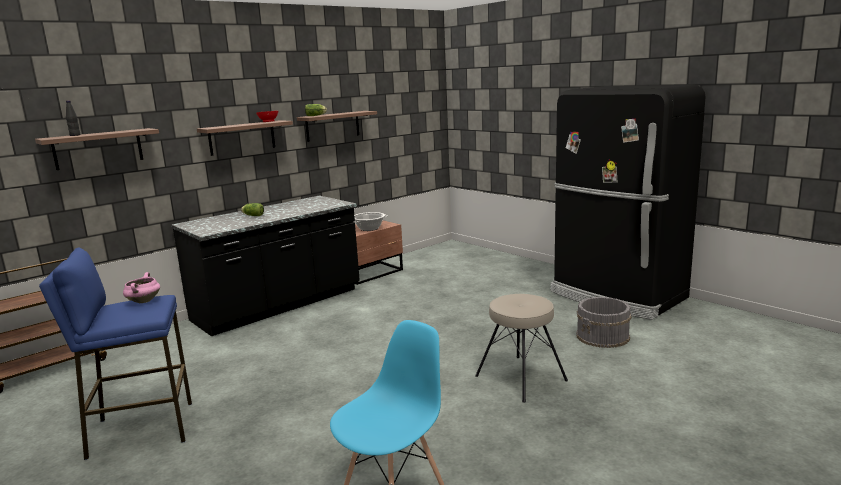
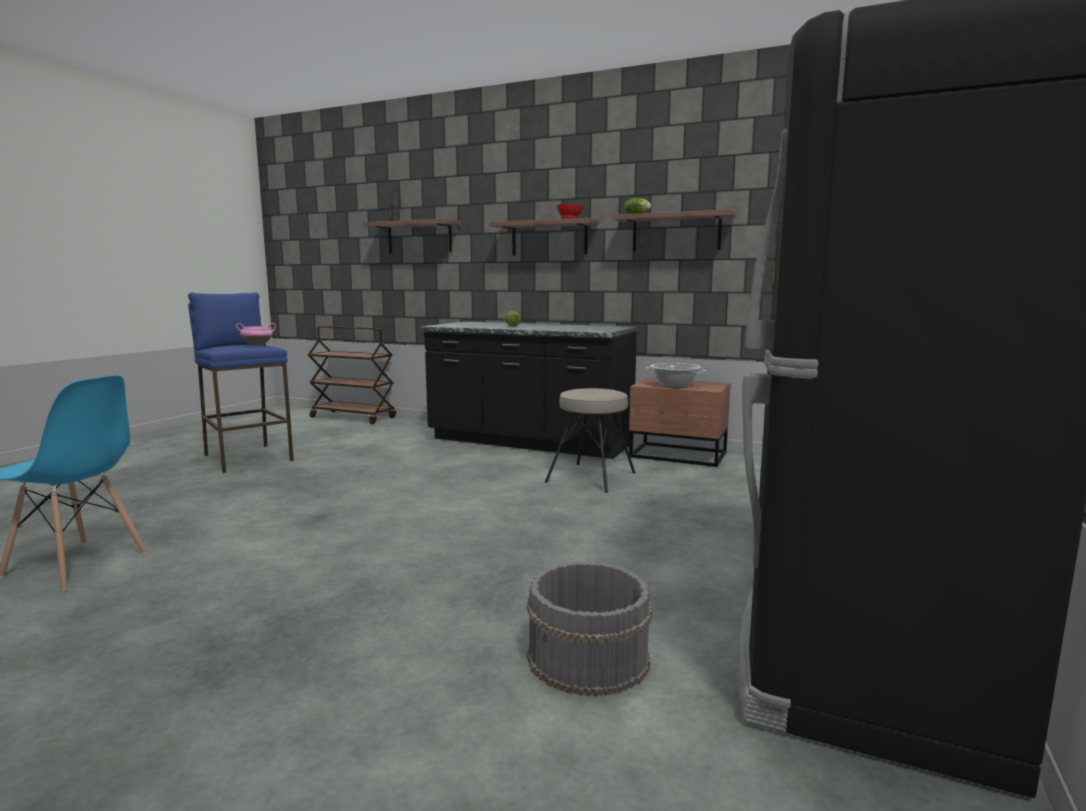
camera: 65 degrees right, 5 degrees down
(521, 377) = (369, 596): beige stool -> beige stool (592, 477)

